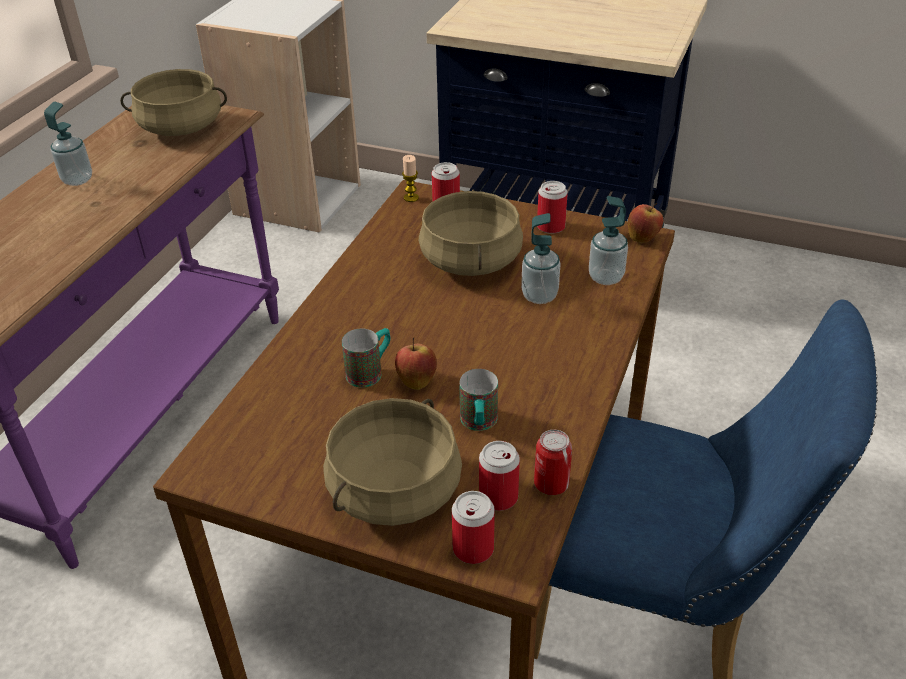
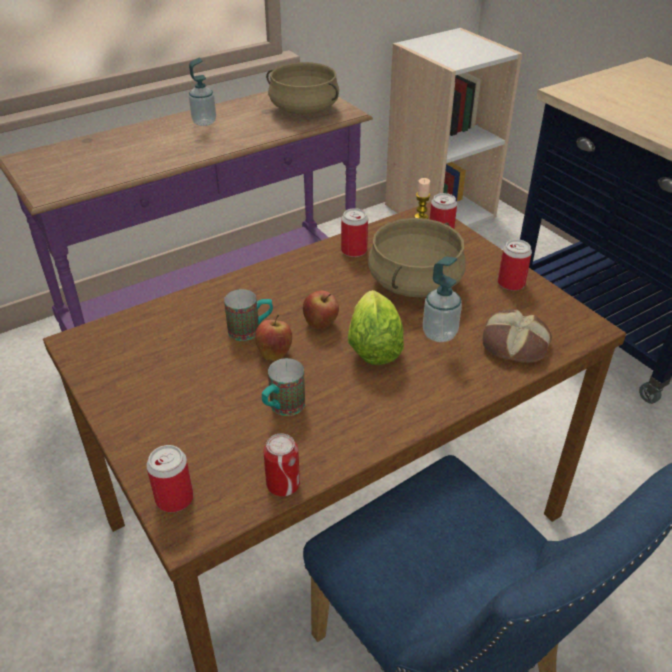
camera: 35 degrees right, 0 degrees up
(394, 489) = (172, 423): beige cooking pot -> none
(495, 330) = (373, 344): none -> lettuce
(498, 497) = (234, 471): can -> can (354, 251)
(605, 277) = (514, 344): soap dispenser -> bread
(643, 238) = (586, 327): apple -> apple (321, 324)

